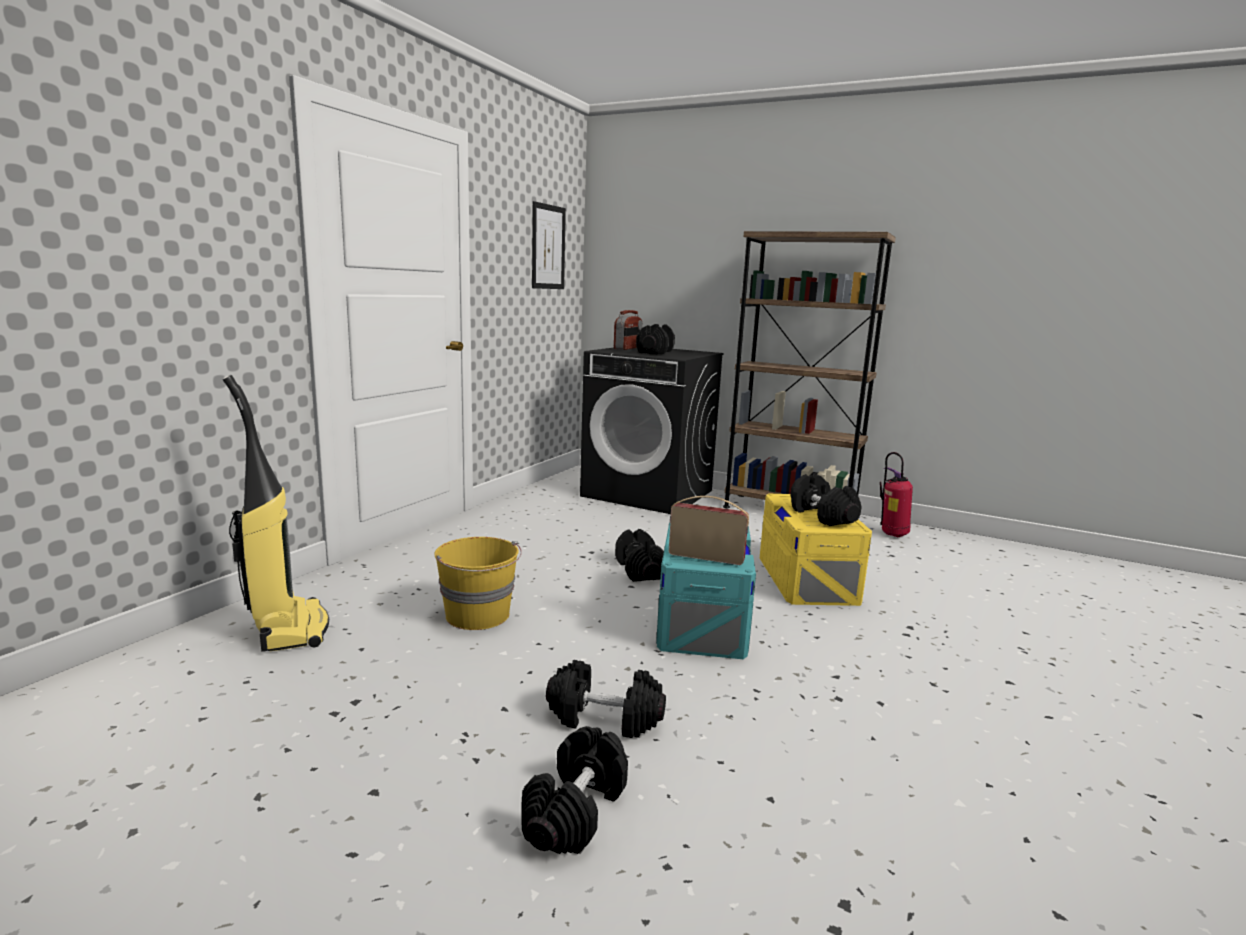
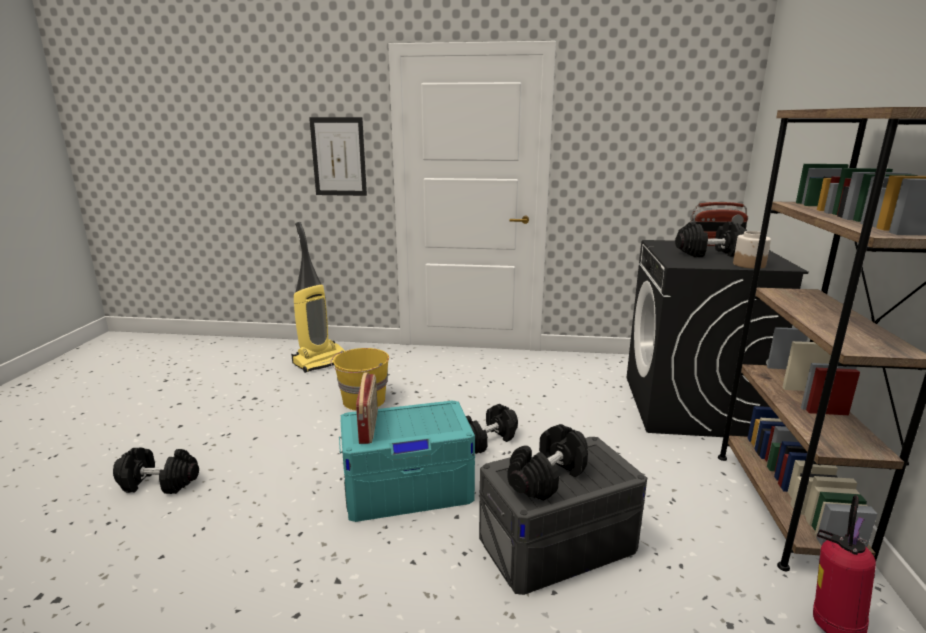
camera: 70 degrees right, 5 degrees up
(548, 247) = (677, 131): picture -> picture (338, 157)
(604, 718) = (249, 473): black dumbbell -> none
(696, 353) = (749, 265): none -> jar
(807, 579) = (557, 543): yellow storage box -> grey storage box

